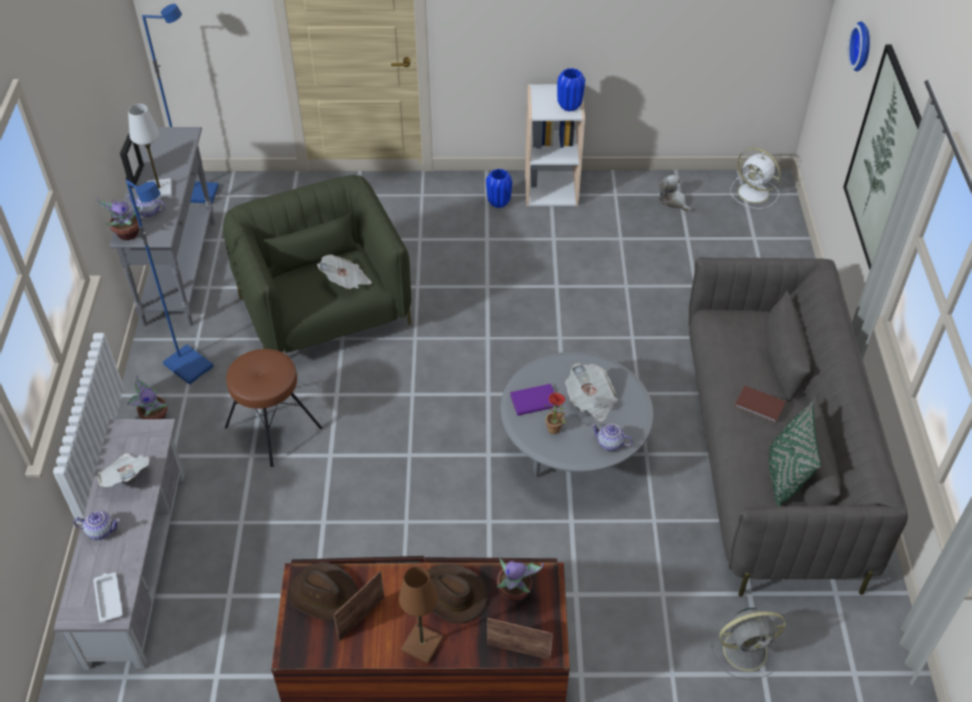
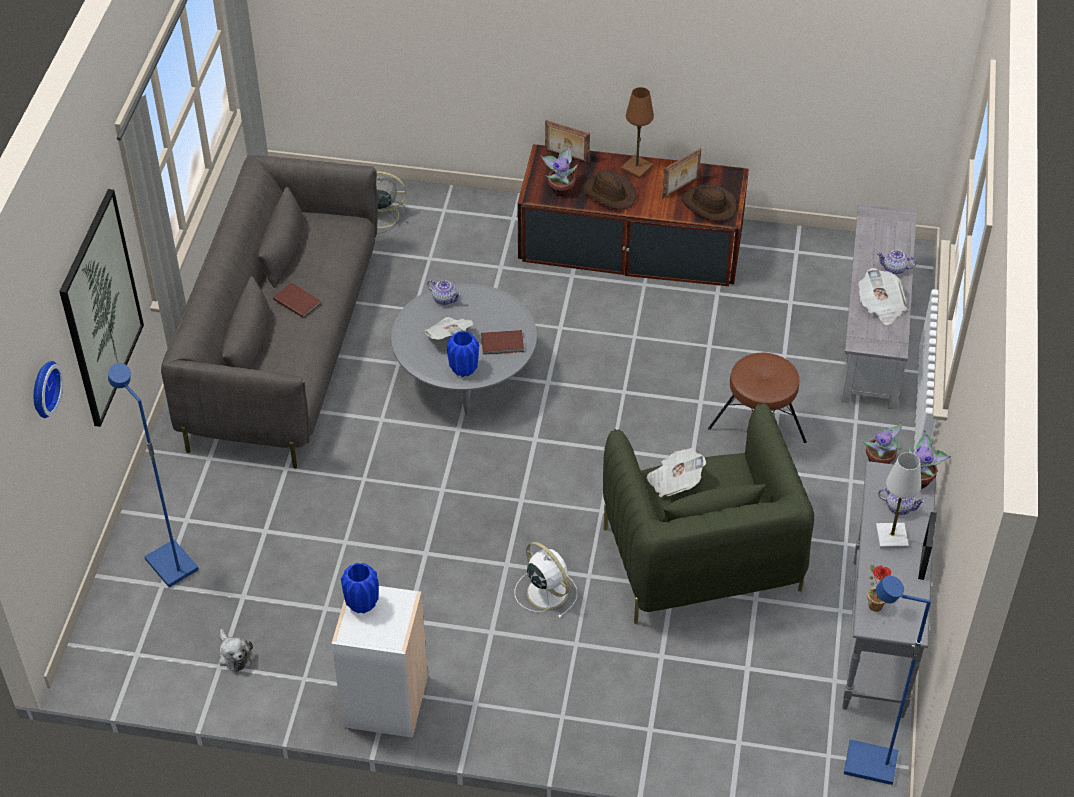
camera: 170 degrees left, 0 degrees up
(108, 598) = (877, 223): white tray -> none
(190, 366) = (850, 512): blue floor lamp -> blue floor lamp (170, 565)
(498, 203) = (462, 687): blue vase -> blue vase (464, 370)
(533, 400) = (503, 344): purple book -> brown book
(556, 430) = (490, 315): potted plant -> potted plant (873, 603)
(754, 193) = (122, 652): white fan -> white fan (545, 591)
(785, 477) = (307, 246): green pillow -> none

